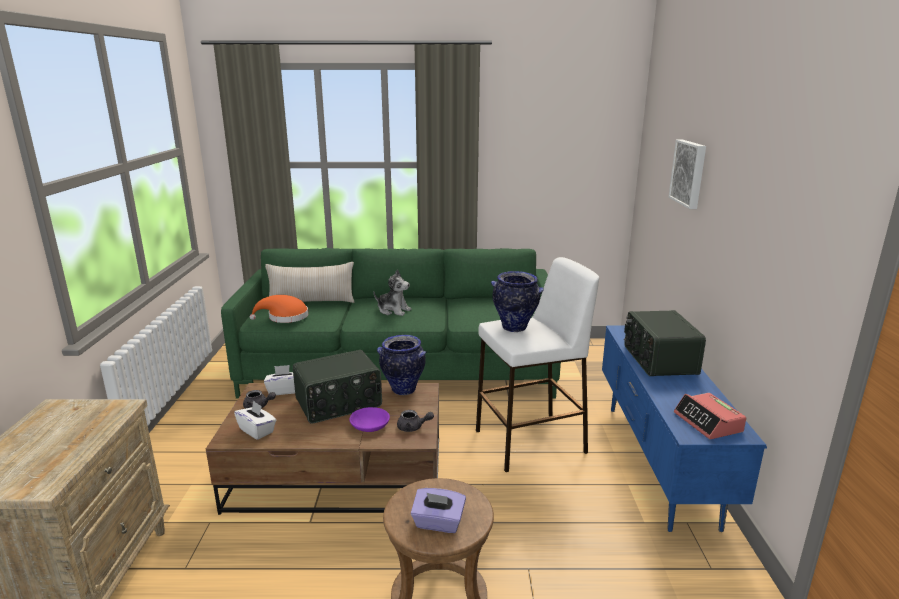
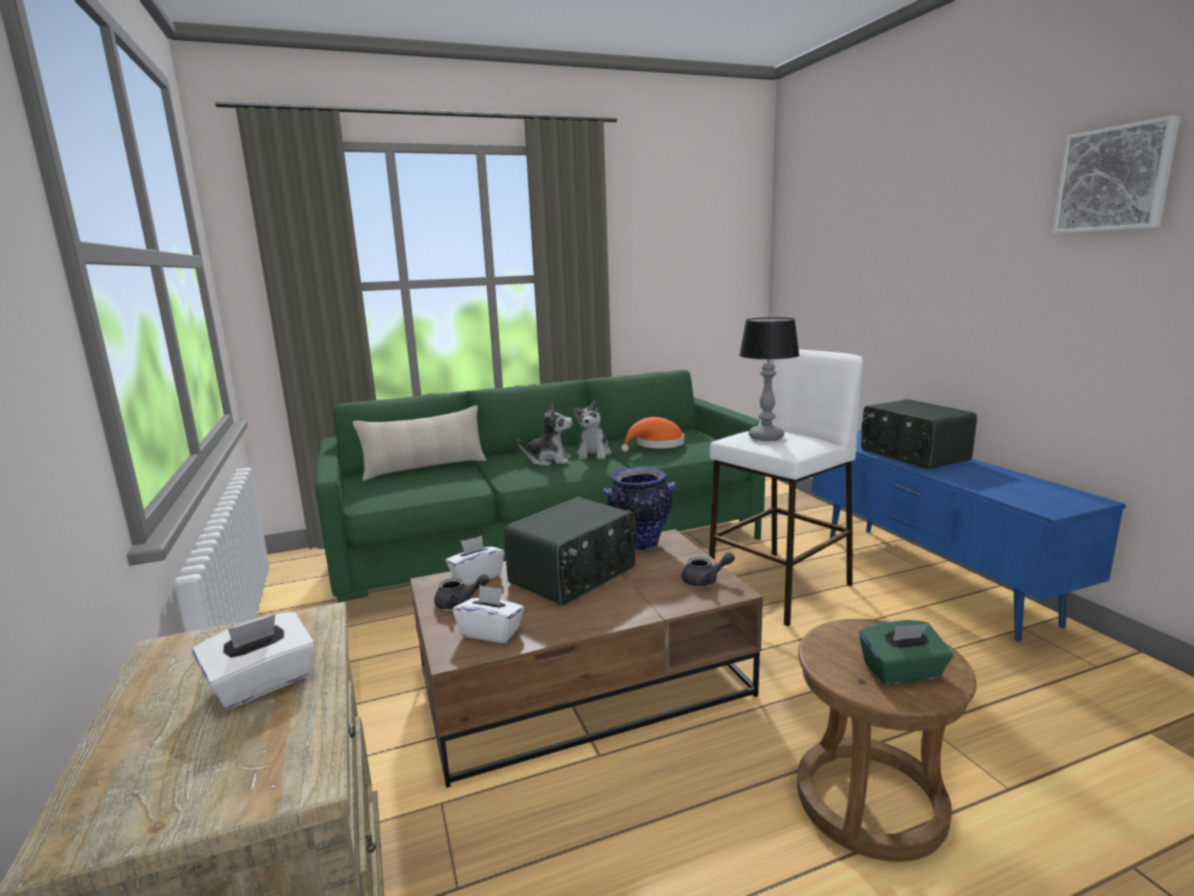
camera: 20 degrees left, 5 degrees down
(70, 437) = (262, 684): none -> white tissue box
(285, 317) = (406, 488): orange hat -> orange hat (656, 445)
(369, 425) = (645, 590): purple bowl -> none
(430, 310) = (594, 454): none -> plush toy
(438, 523) = (902, 672): purple tissue box -> green tissue box
(515, 328) = (766, 437): vase -> table lamp
(689, 173) = (885, 248): picture -> picture (1115, 179)
(708, 423) = (1046, 496): alarm clock -> none

